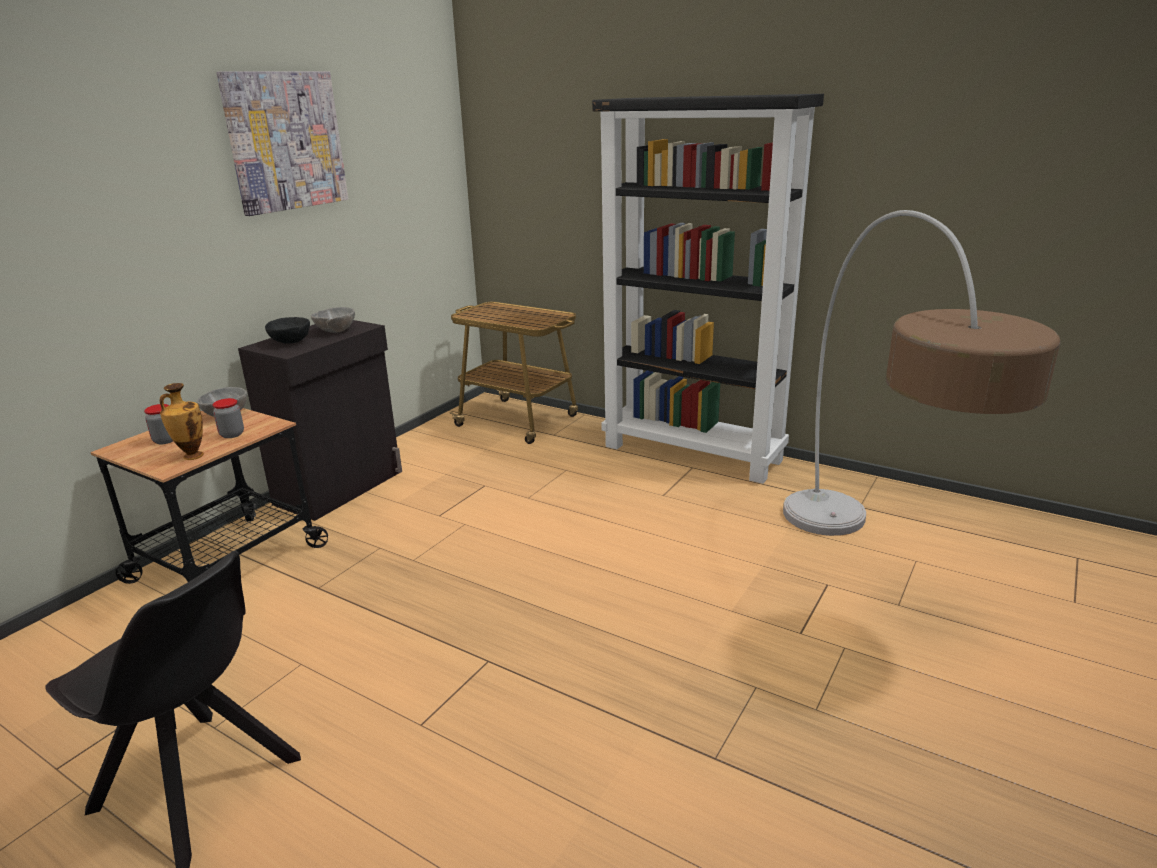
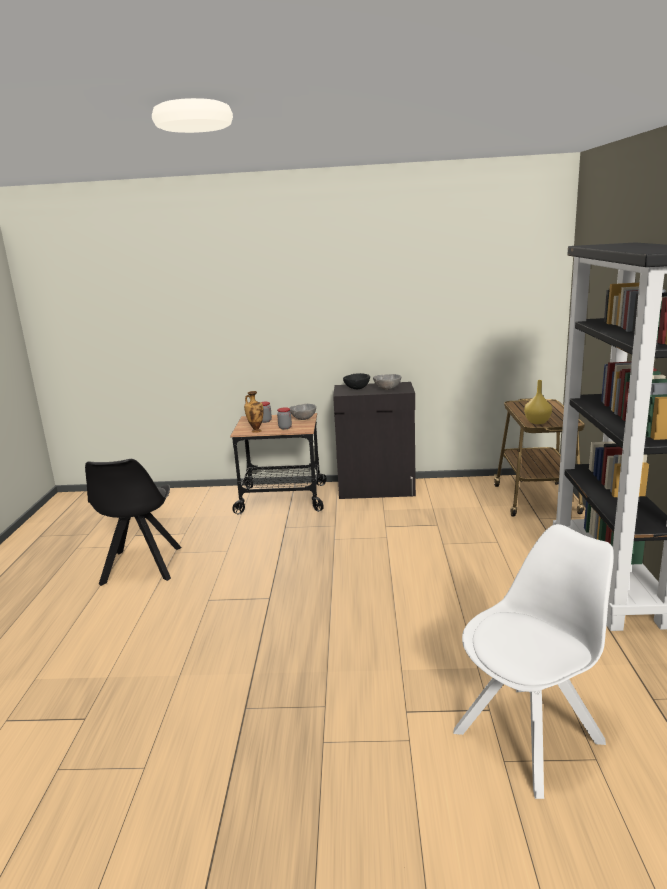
camera: 60 degrees right, 5 degrees down
(285, 141) = (394, 266): picture -> none
(533, 323) = (537, 422): none -> yellow vase
(872, 577) = (531, 735): floor lamp -> white chair

